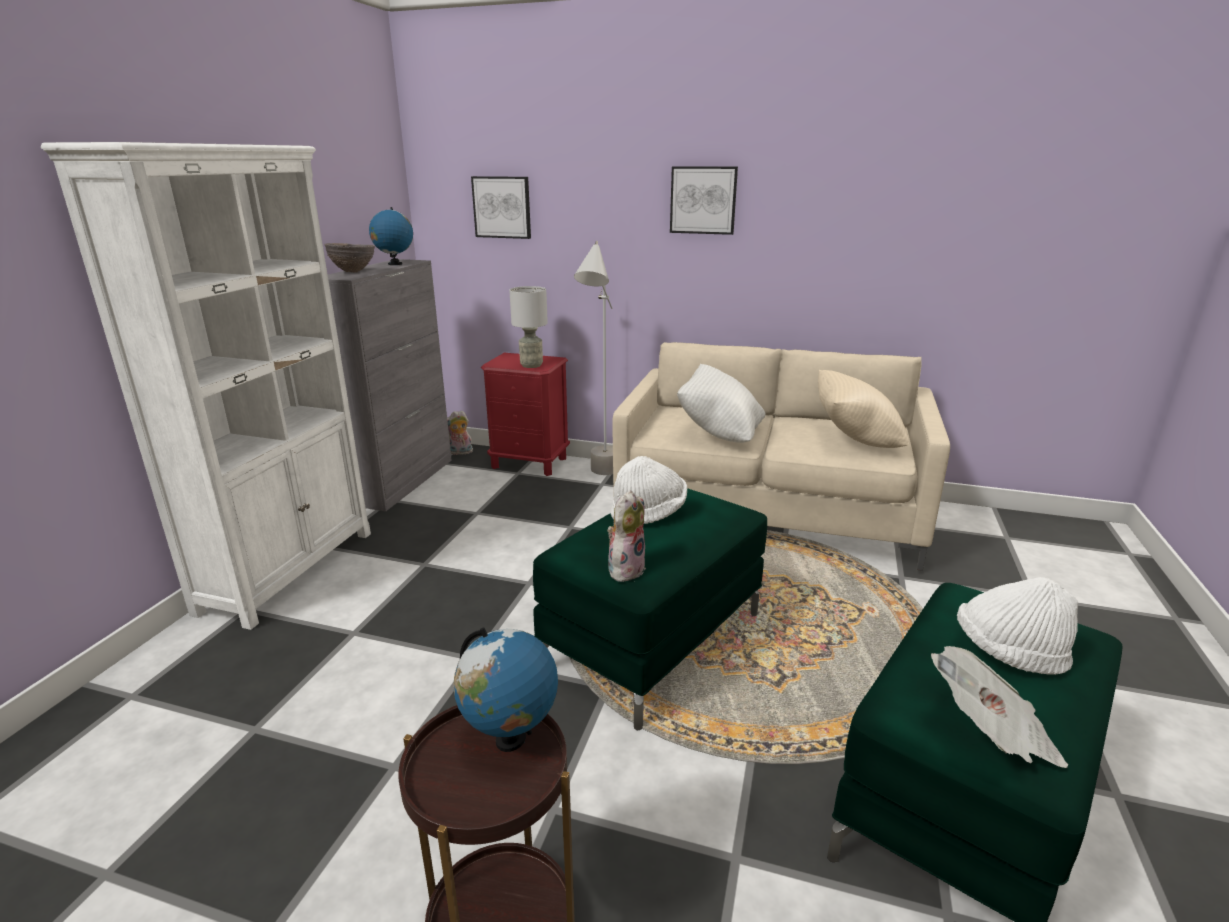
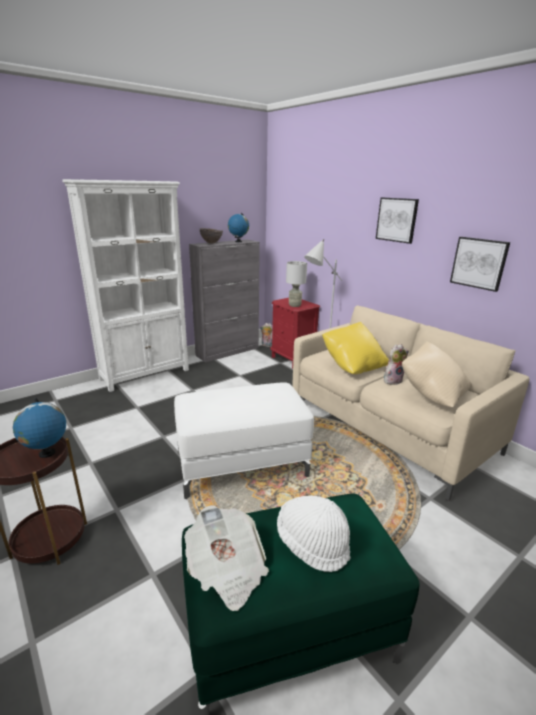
camera: 35 degrees right, 0 degrees up
(502, 207) = (301, 216): picture -> picture (479, 263)
(625, 569) = (199, 413): plush toy -> plush toy (392, 380)
(648, 513) = (249, 392): white hat -> none
(653, 642) = (241, 464): green ottoman -> white ottoman
(719, 434) = (353, 366): white pillow -> yellow pillow

